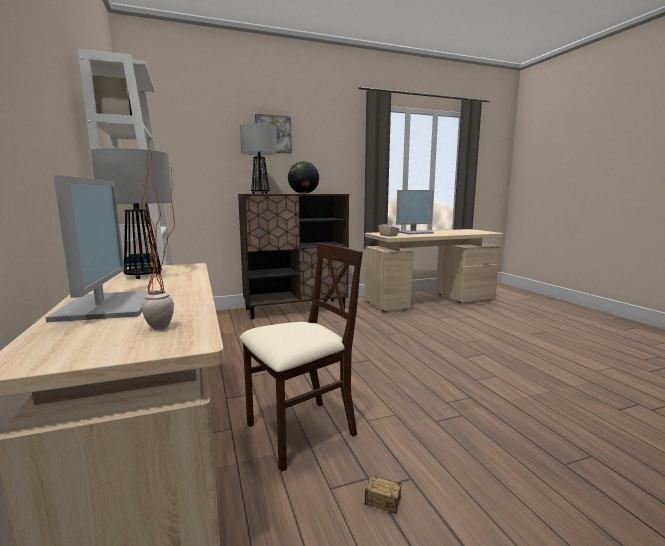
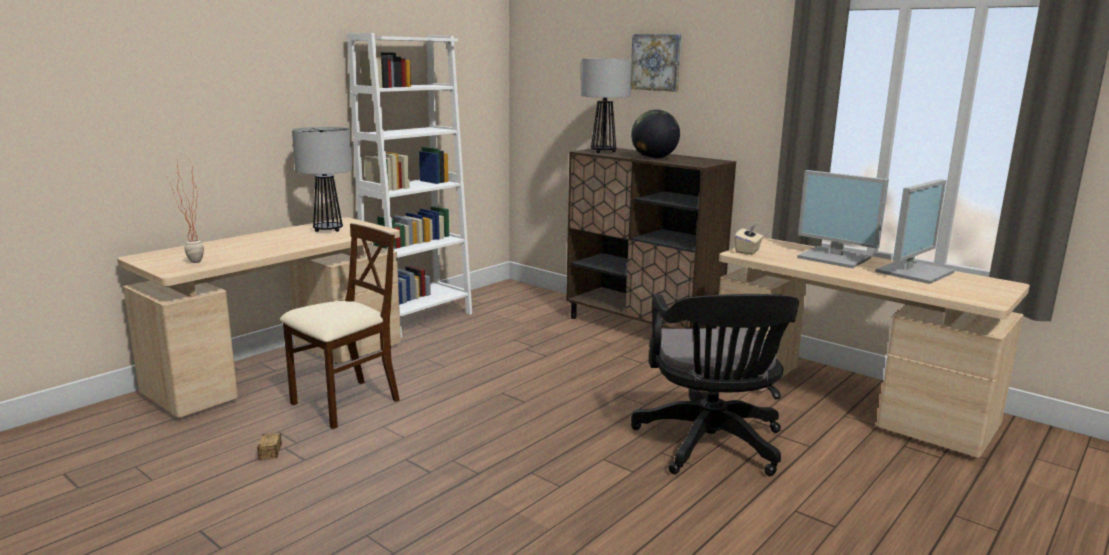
camera: 60 degrees right, 5 degrees up
(107, 306) = (237, 244): monitor -> monitor (914, 272)
(300, 431) = (345, 403): beige chair -> beige chair turned 75 degrees counterclockwise
(461, 332) = (711, 446): none -> black office chair

